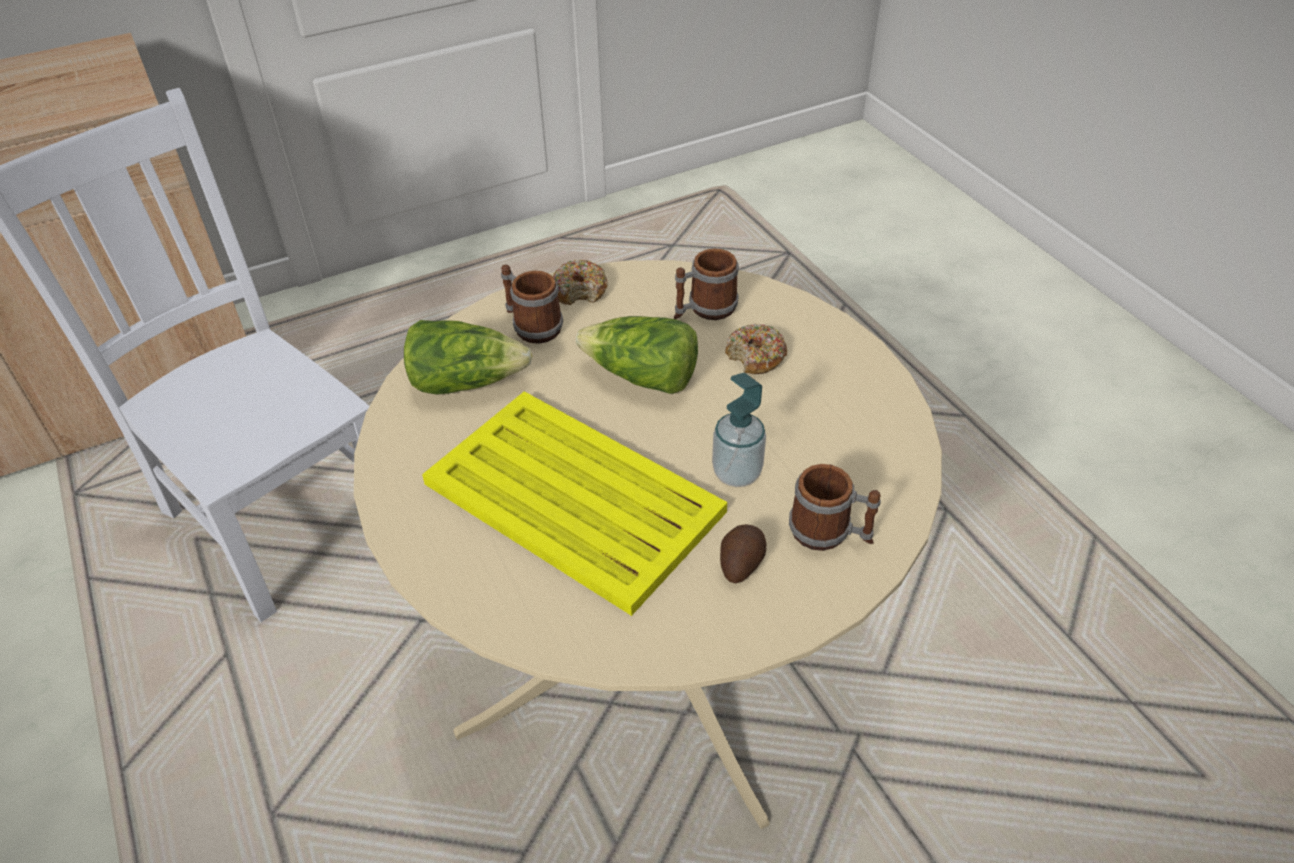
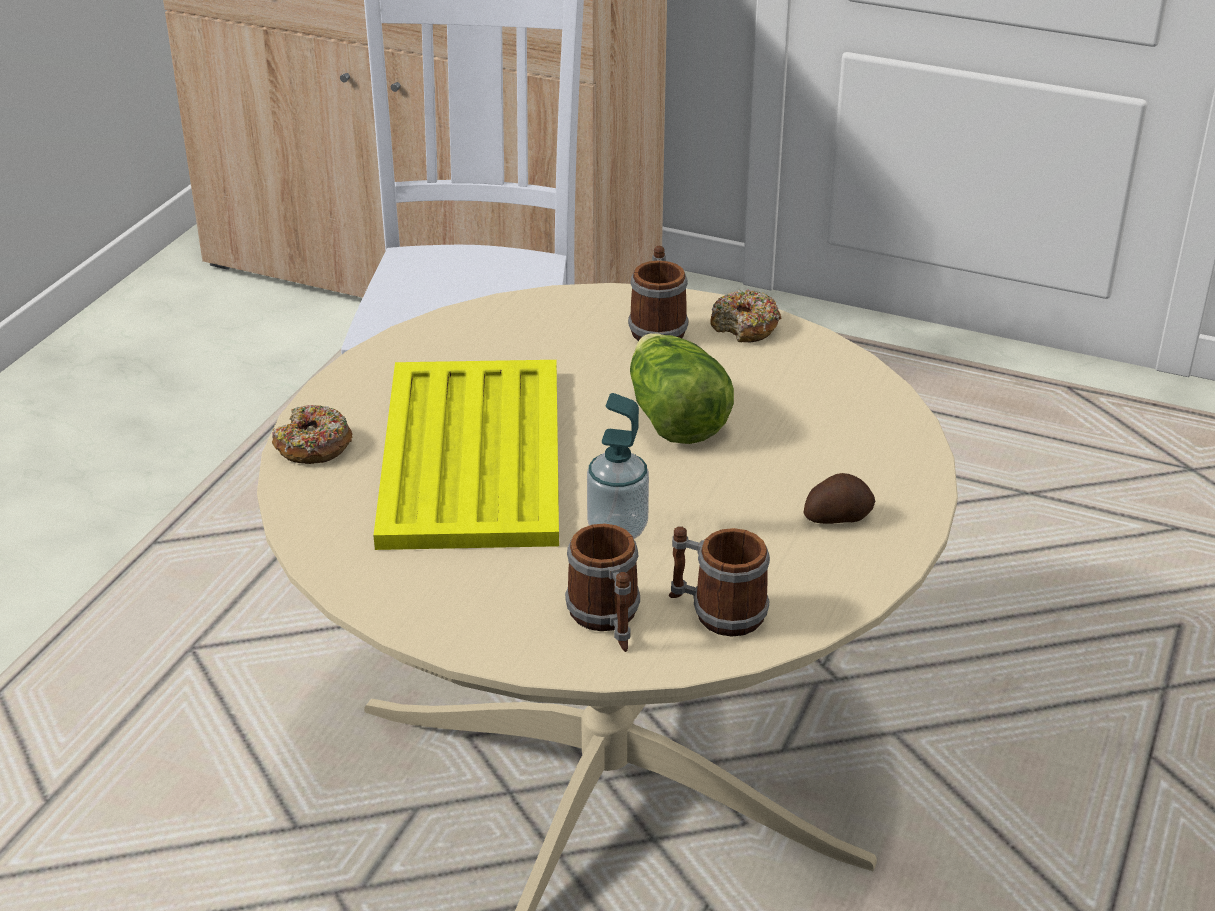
camera: 50 degrees right, 10 degrees down
(466, 382) = (539, 332): lettuce -> none
(704, 310) = (824, 407): mug -> mug (716, 611)
(740, 563) = (505, 582): potato -> potato (837, 516)
(755, 357) = (798, 468): donut -> donut (313, 446)

